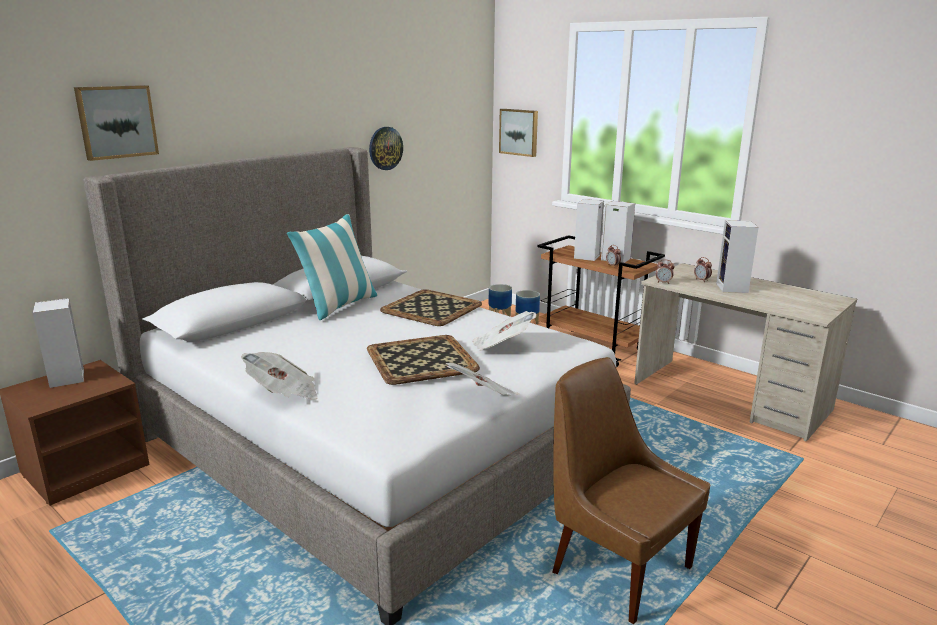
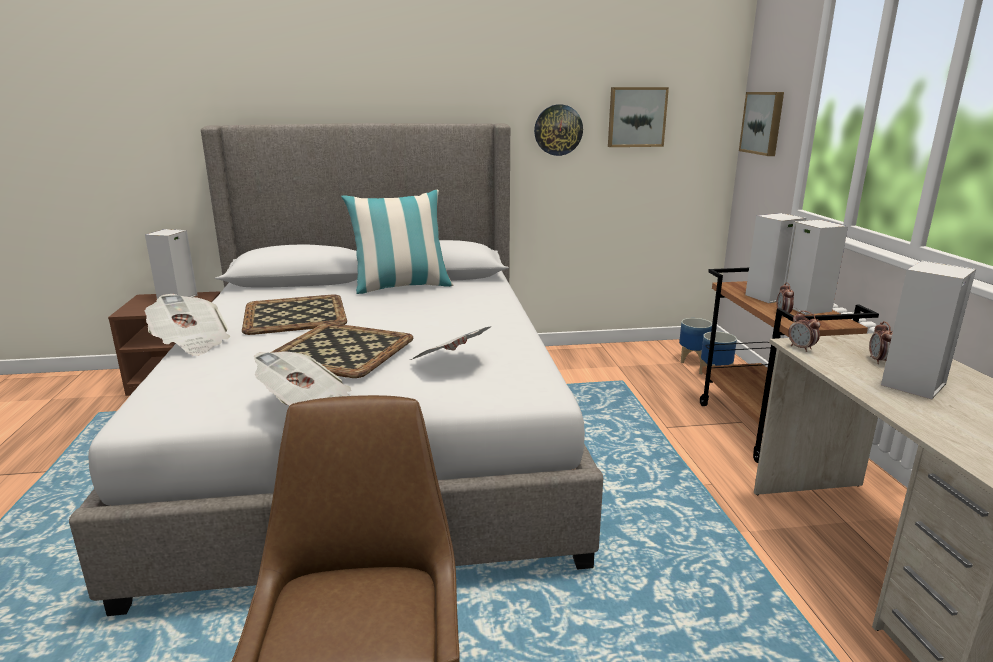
camera: 40 degrees right, 0 degrees up
(116, 122) = (243, 78): picture -> picture (636, 117)
(432, 308) = (474, 308): tray -> tray (296, 315)

